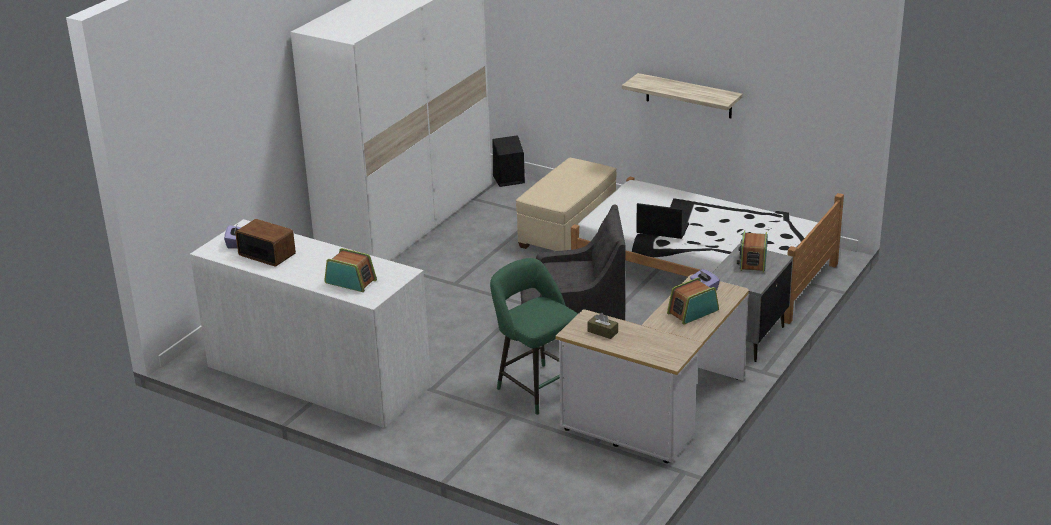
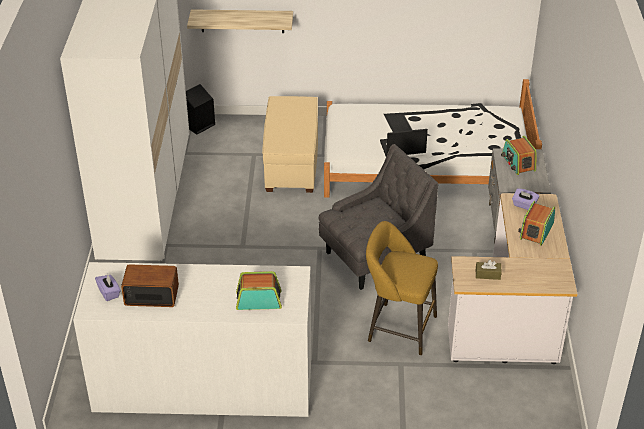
camera: 30 degrees left, 10 degrees up
(537, 387) = (398, 328): green stool -> yellow stool
(688, 96) = (372, 21): shelf -> shelf (242, 21)

